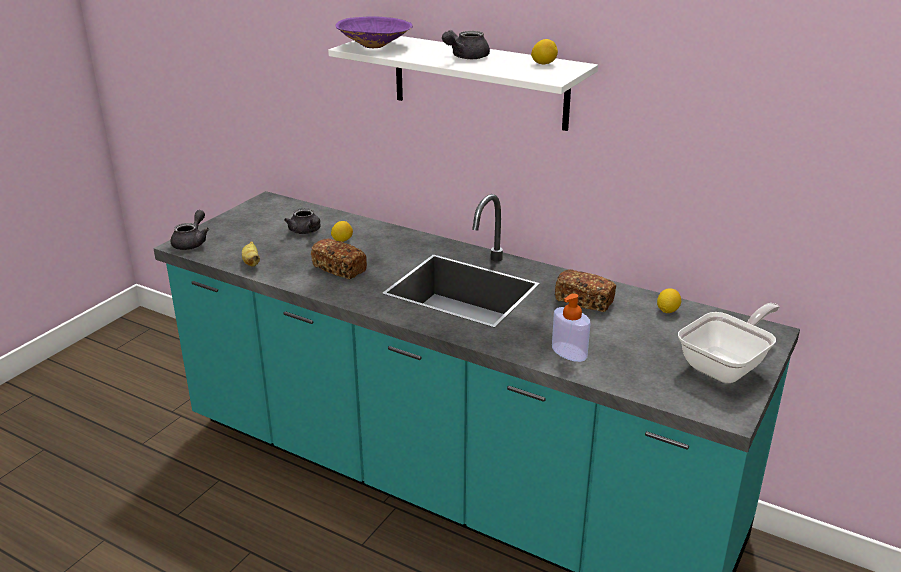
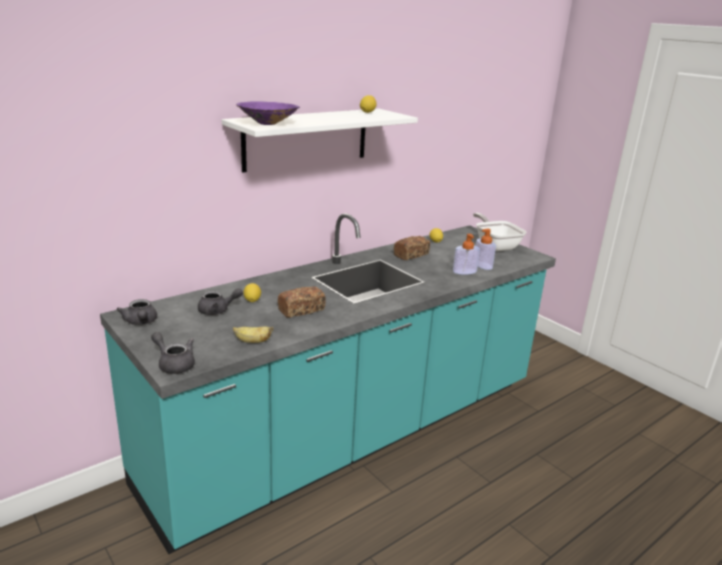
camera: 70 degrees left, 5 degrees down
(465, 57) = (331, 117): grey teapot -> grey teapot (141, 322)
(614, 364) = (482, 265): none -> soap dispenser

